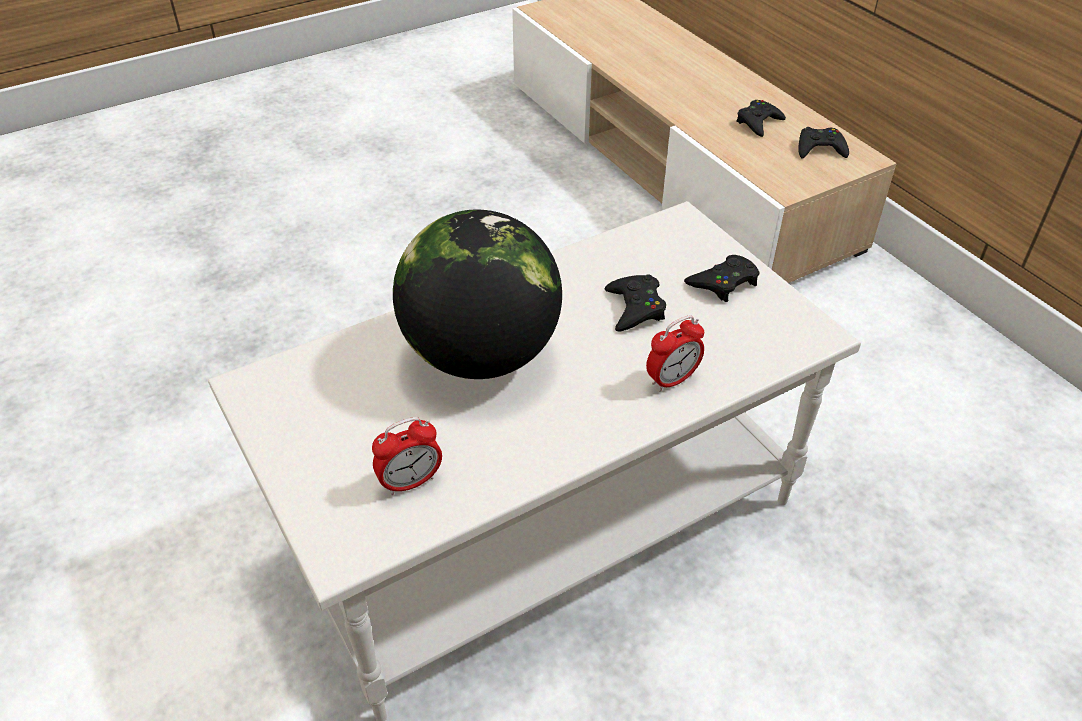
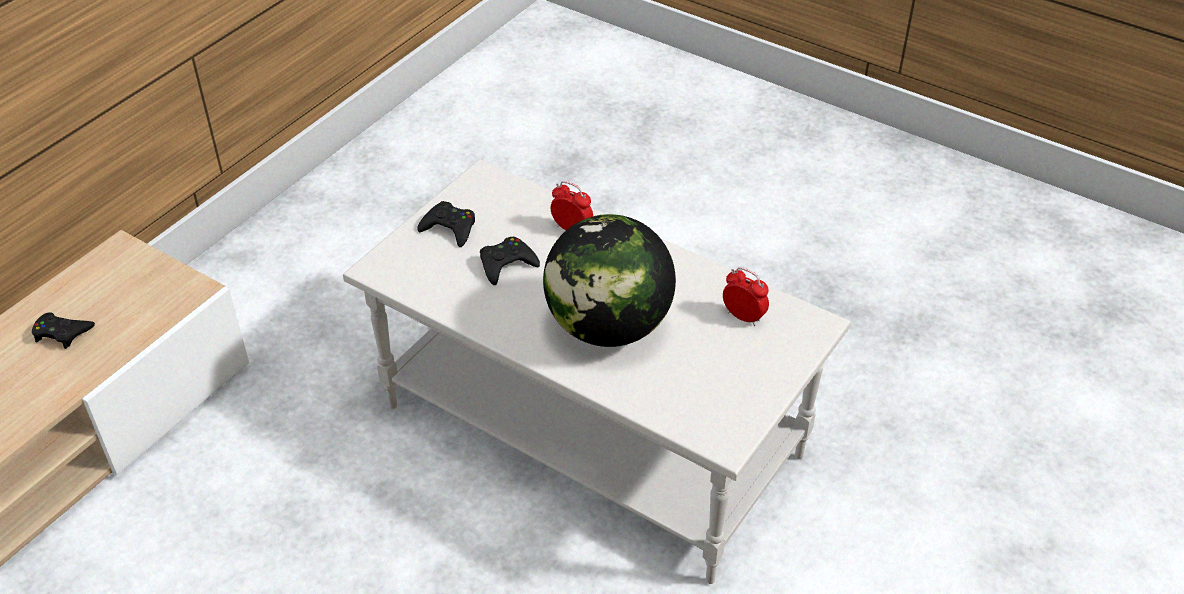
camera: 115 degrees left, 0 degrees up
(820, 149) = (108, 280): black game controller -> none

